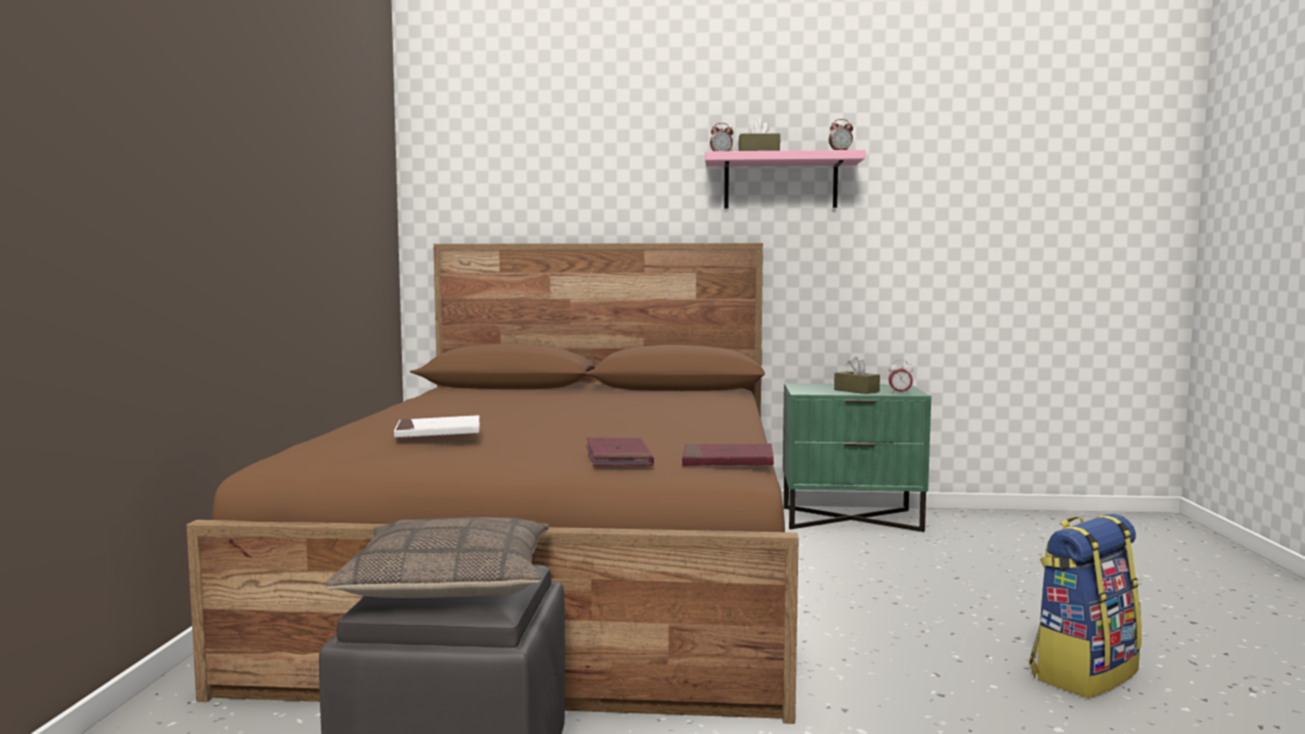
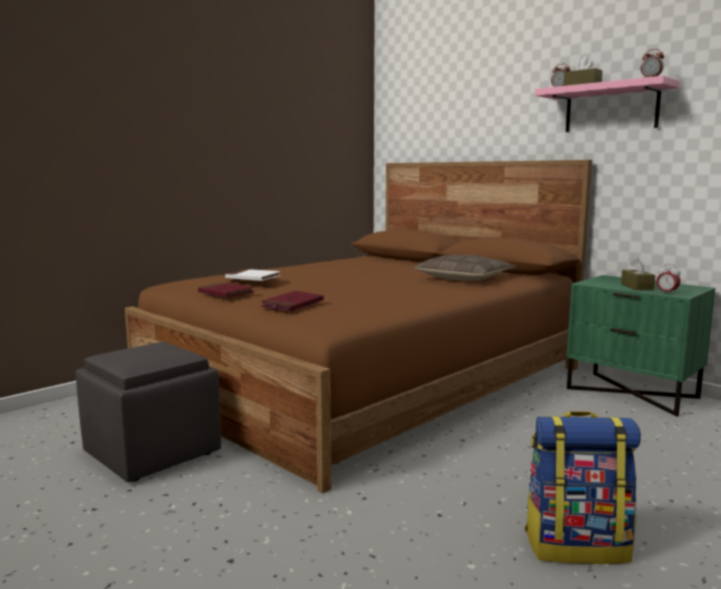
camera: 40 degrees right, 5 degrees up
(450, 581) = (145, 353): pillow -> pillow (465, 278)
(727, 461) = (343, 316): red book -> red book (226, 293)

